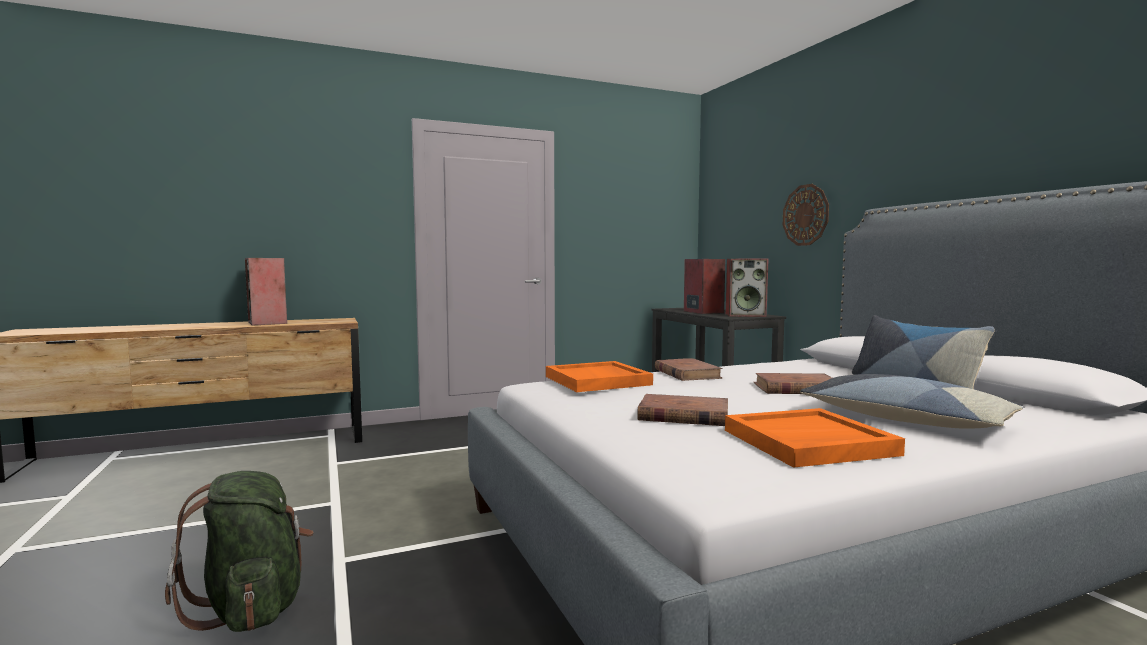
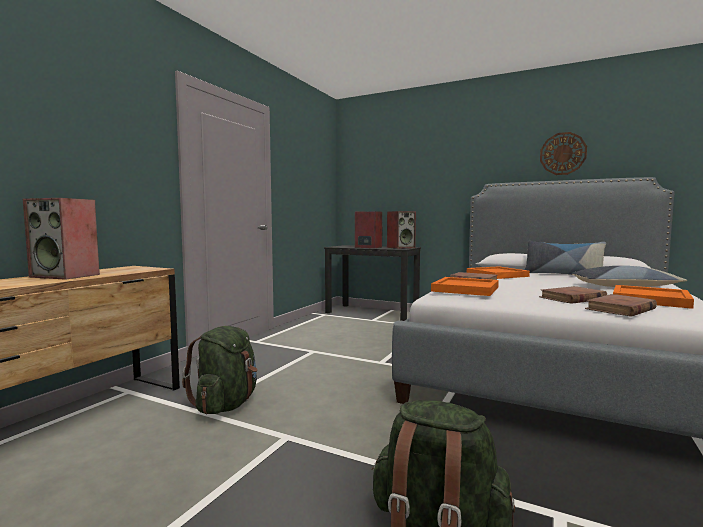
camera: 40 degrees left, 0 degrees up
(358, 464) = (226, 404): none -> green backpack
(779, 371) = (497, 275): none -> orange tray
(795, 389) = (544, 281): brown book -> brown book (620, 309)
(805, 215) = (433, 185): wall clock -> wall clock (562, 153)

